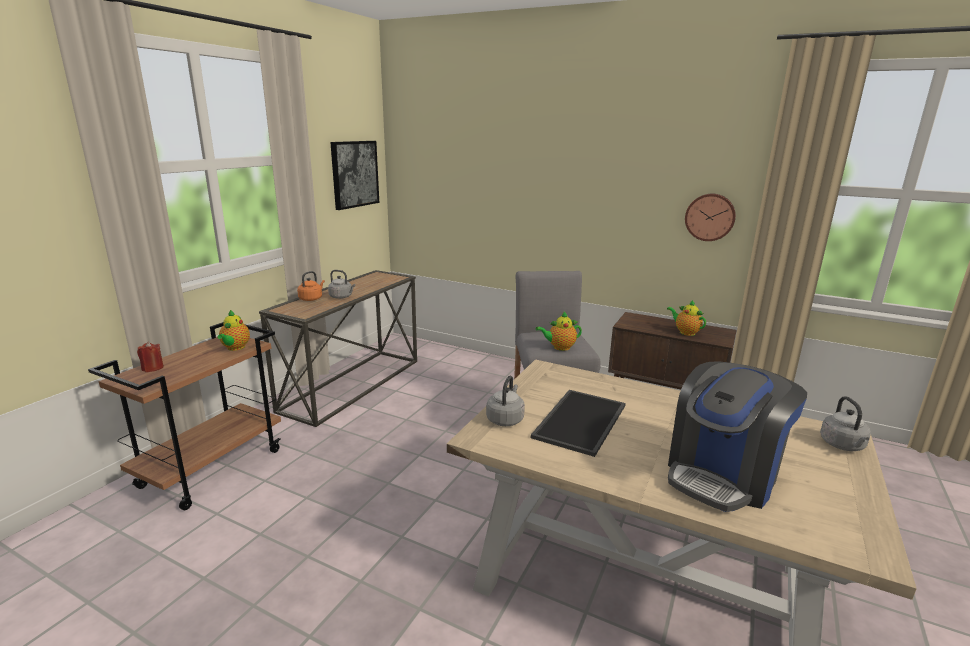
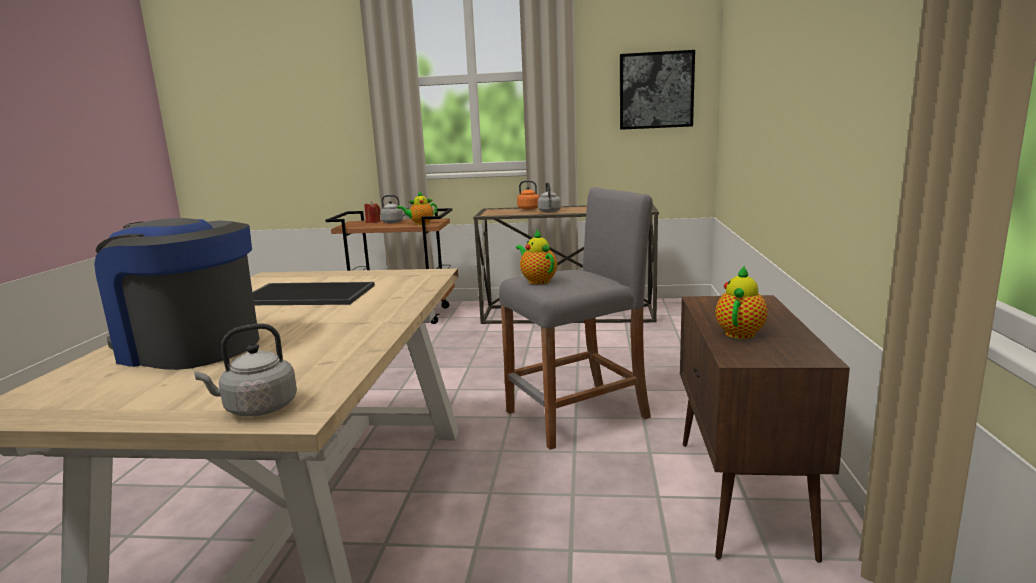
camera: 70 degrees right, 5 degrees down
(505, 419) = (305, 277): grey kettle -> grey kettle (394, 222)
(710, 217) = (900, 105): wall clock -> none

